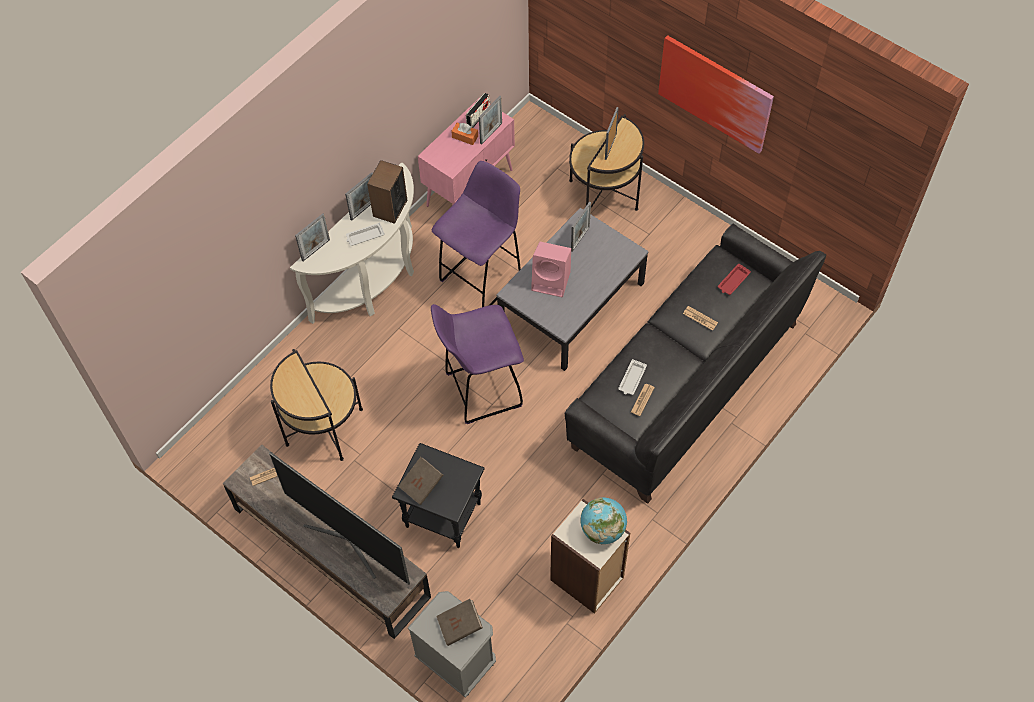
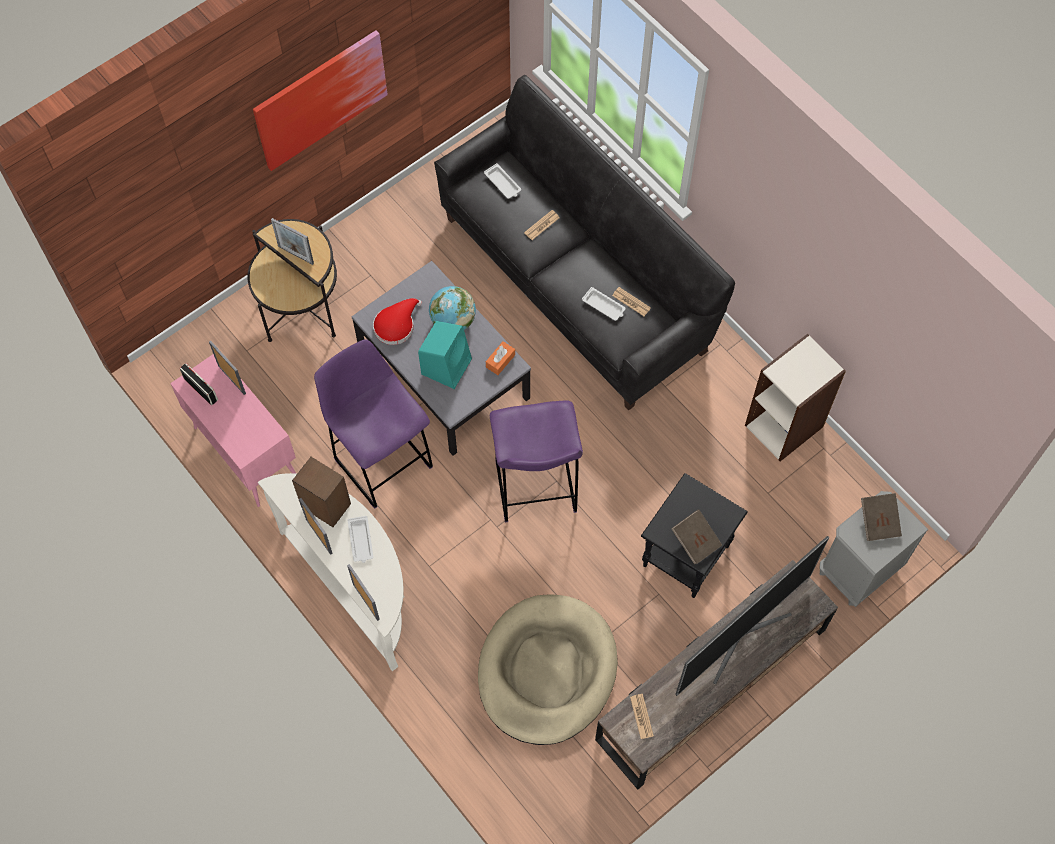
camera: 80 degrees left, 5 degrees up
(324, 427) = (547, 671): side table -> beige dog bed
(465, 137) = (228, 410): orange tissue box -> orange tissue box (500, 361)
(552, 281) = (446, 365): pink speaker -> turquoise speaker
(580, 239) = (396, 325): picture frame -> red hat
(602, 529) = (800, 357): globe -> globe (453, 321)
(733, 281) = (503, 183): red tray -> white tray

